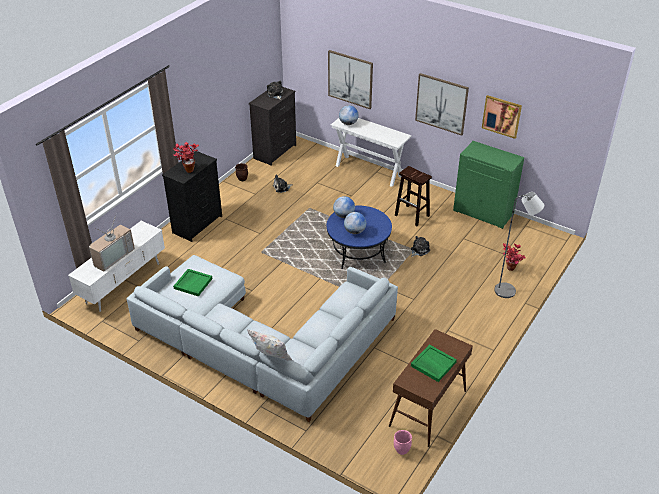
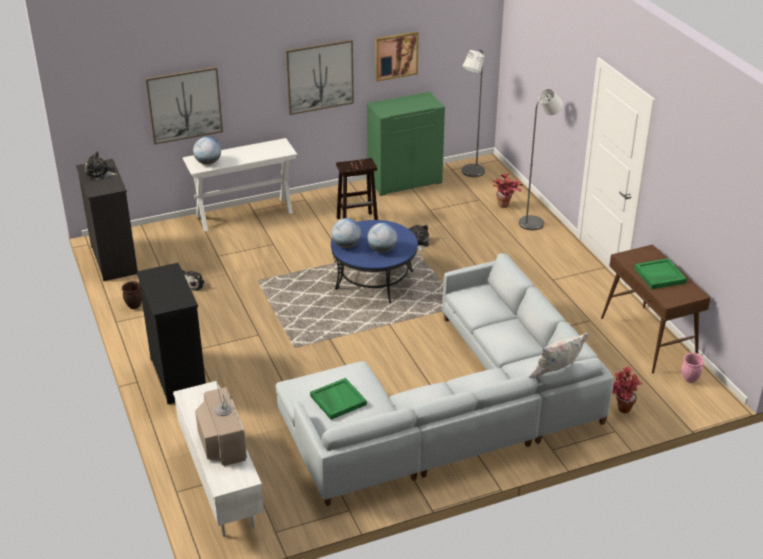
camera: 55 degrees left, 5 degrees down
(187, 169) = (170, 291): potted plant -> potted plant (619, 410)
(532, 236) = (470, 173): none -> grey floor lamp

